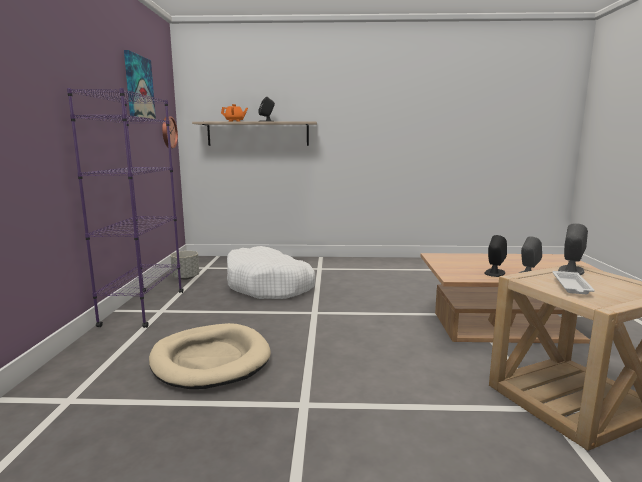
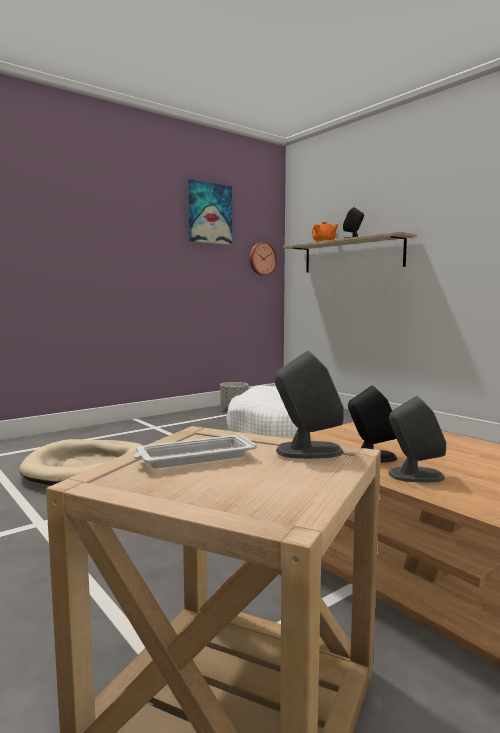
camera: 50 degrees right, 5 degrees down
(143, 308) = (151, 422): purple bookcase -> none

